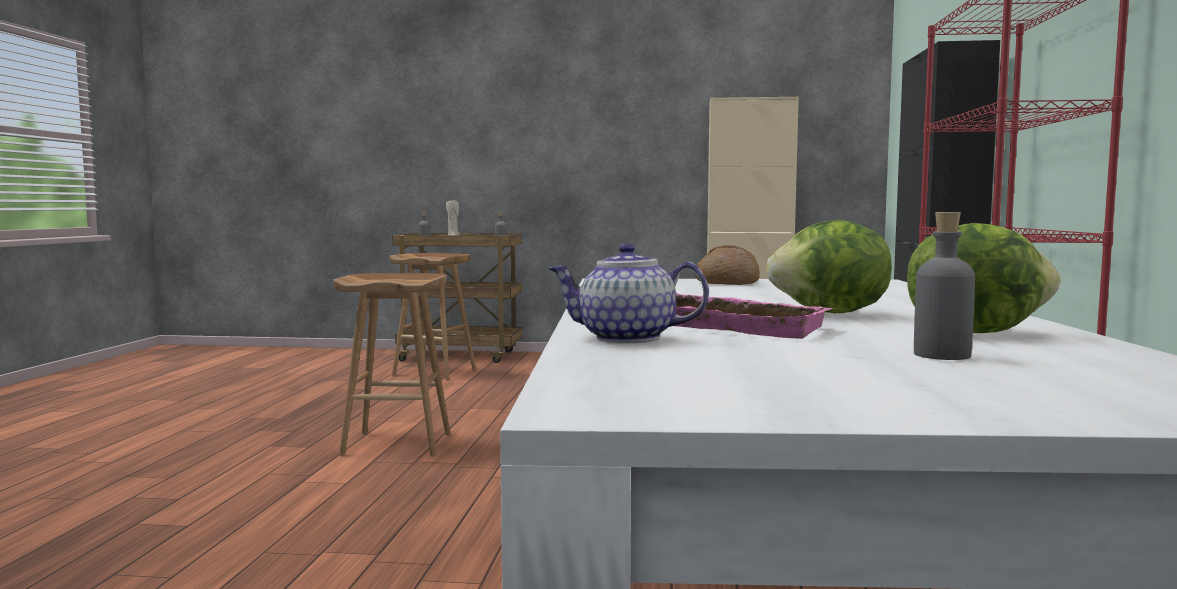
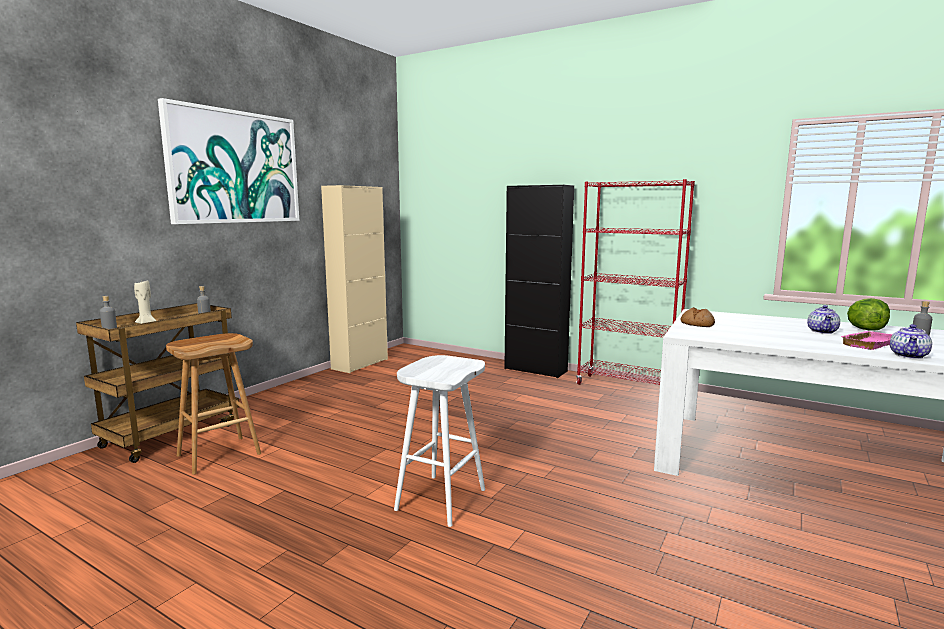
camera: 65 degrees left, 5 degrees up
(399, 443) = (440, 498): brown stool -> white stool
(585, 88) = (235, 167): none -> picture
(831, 313) = (822, 331): lettuce -> teapot

